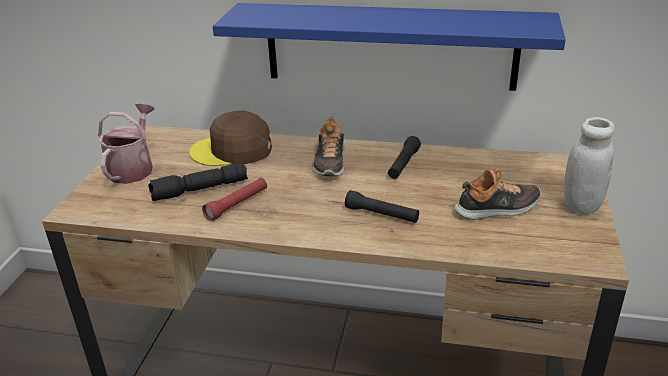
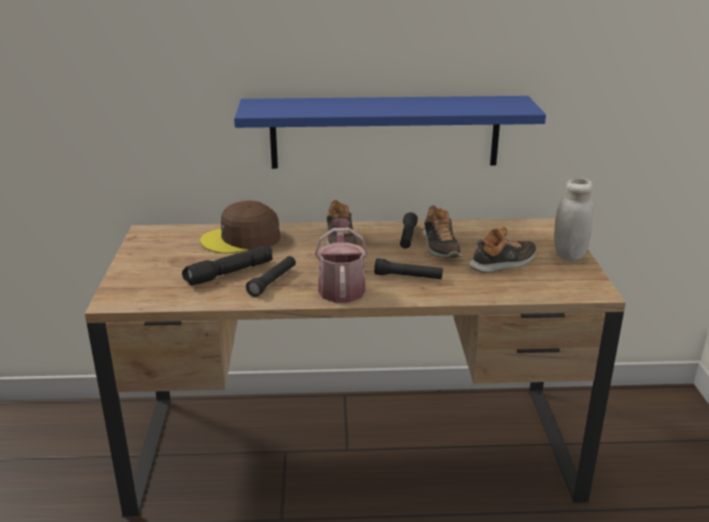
camera: 15 degrees left, 5 degrees down
(133, 168) = (151, 261): watering can -> watering can (341, 287)
(237, 205) = (272, 282): red flashlight -> black flashlight
(433, 180) = (440, 247): none -> shoe

